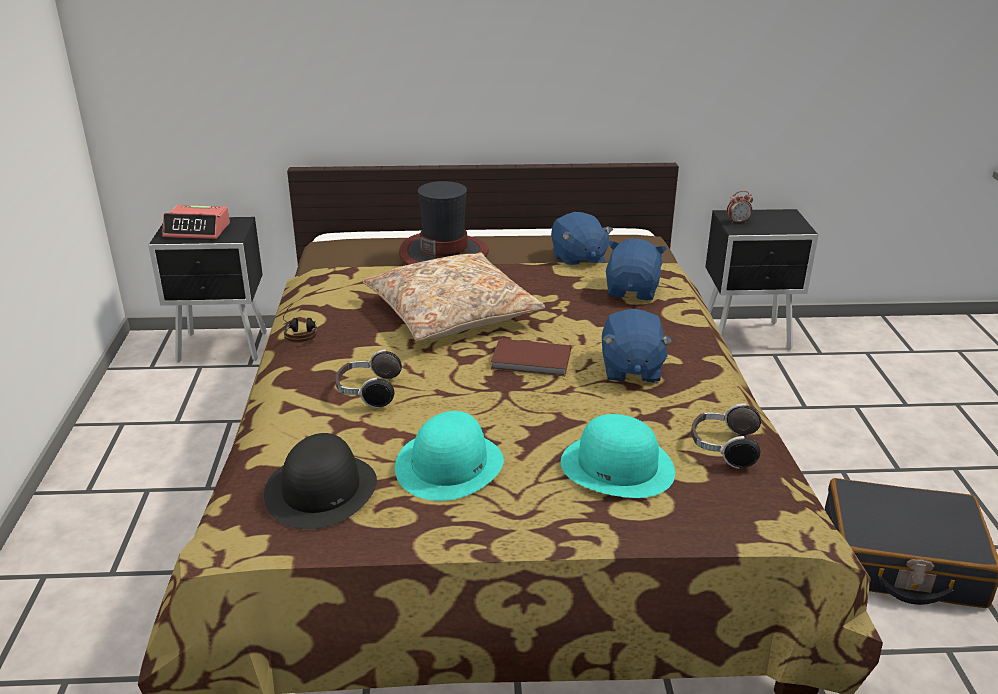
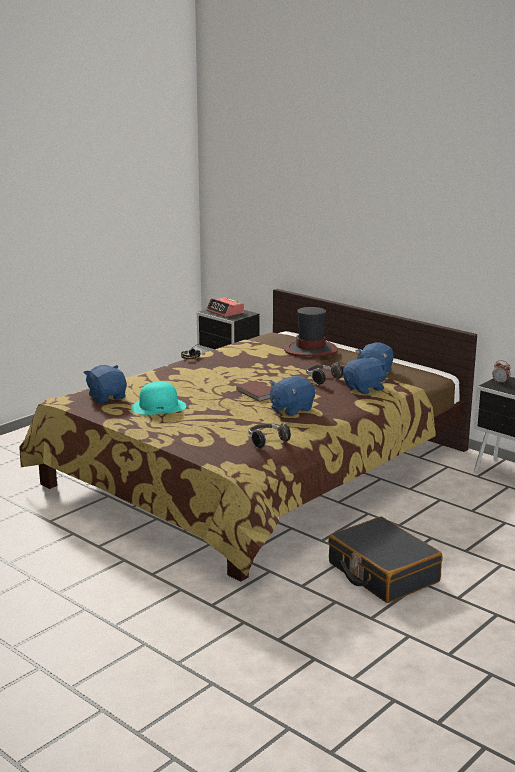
camera: 45 degrees right, 10 degrees down
(321, 490) = (107, 397): black hat -> blue plush toy
(368, 392) = (176, 380): headphones -> headphones (322, 379)
(451, 313) = (263, 369): beige pillow -> none
(618, 466) = (213, 429): turquoise hat -> none

